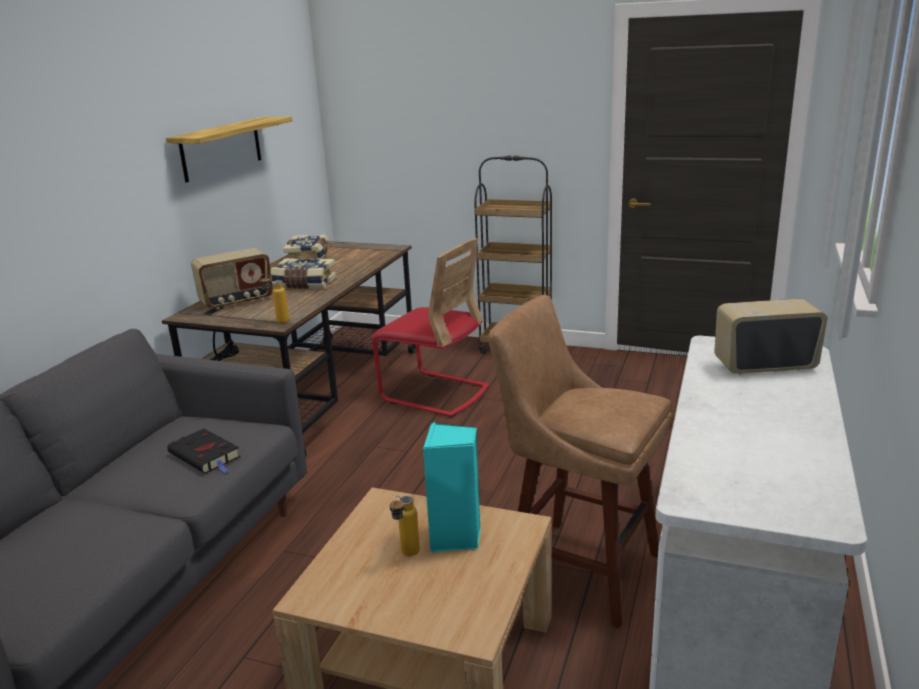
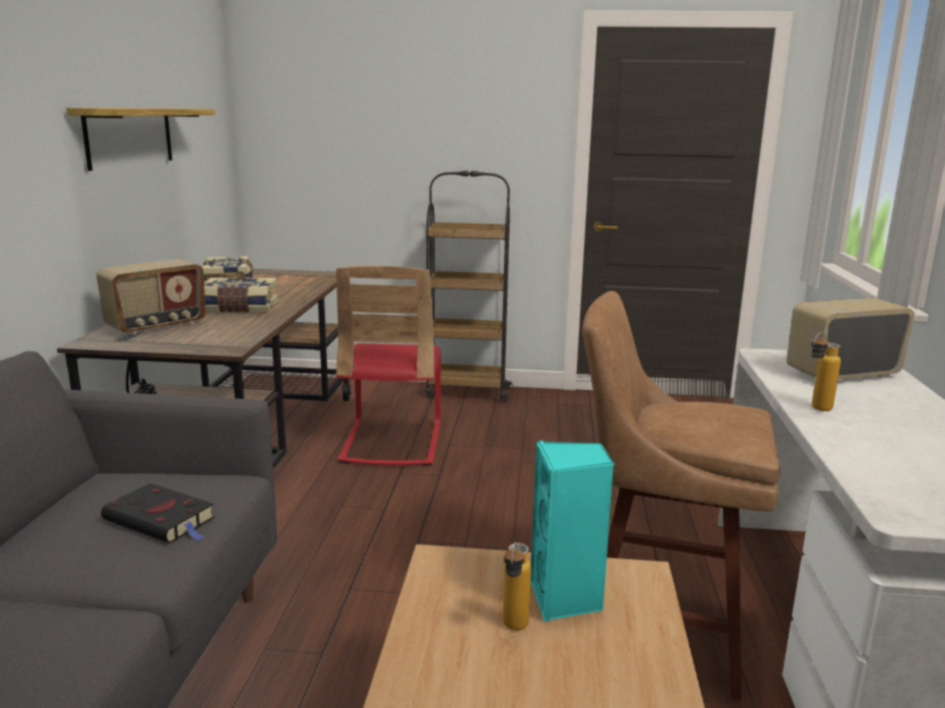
camera: 15 degrees left, 5 degrees down
(277, 322) = (226, 346): bottle -> bottle (816, 409)
(434, 394) = (392, 443): red chair -> red chair turned 75 degrees clockwise

